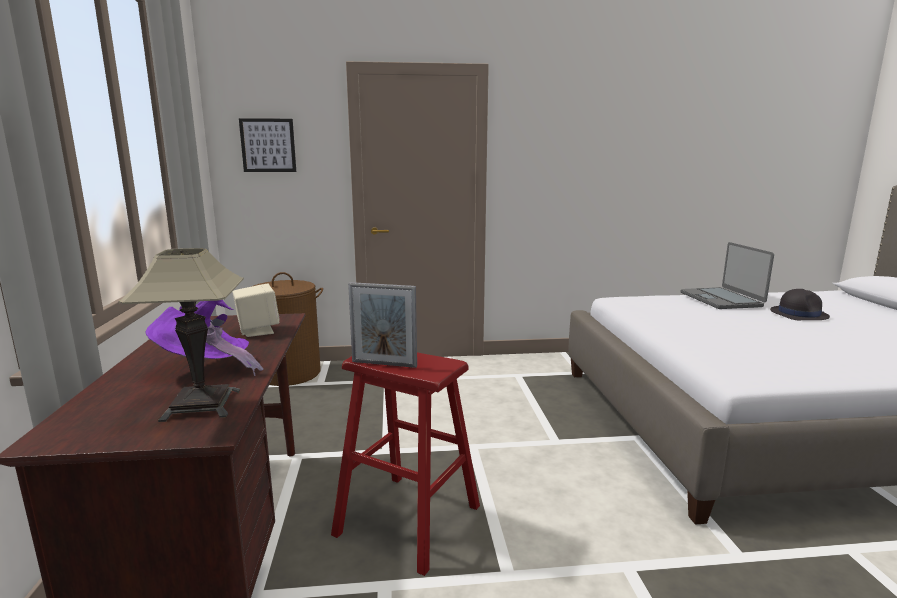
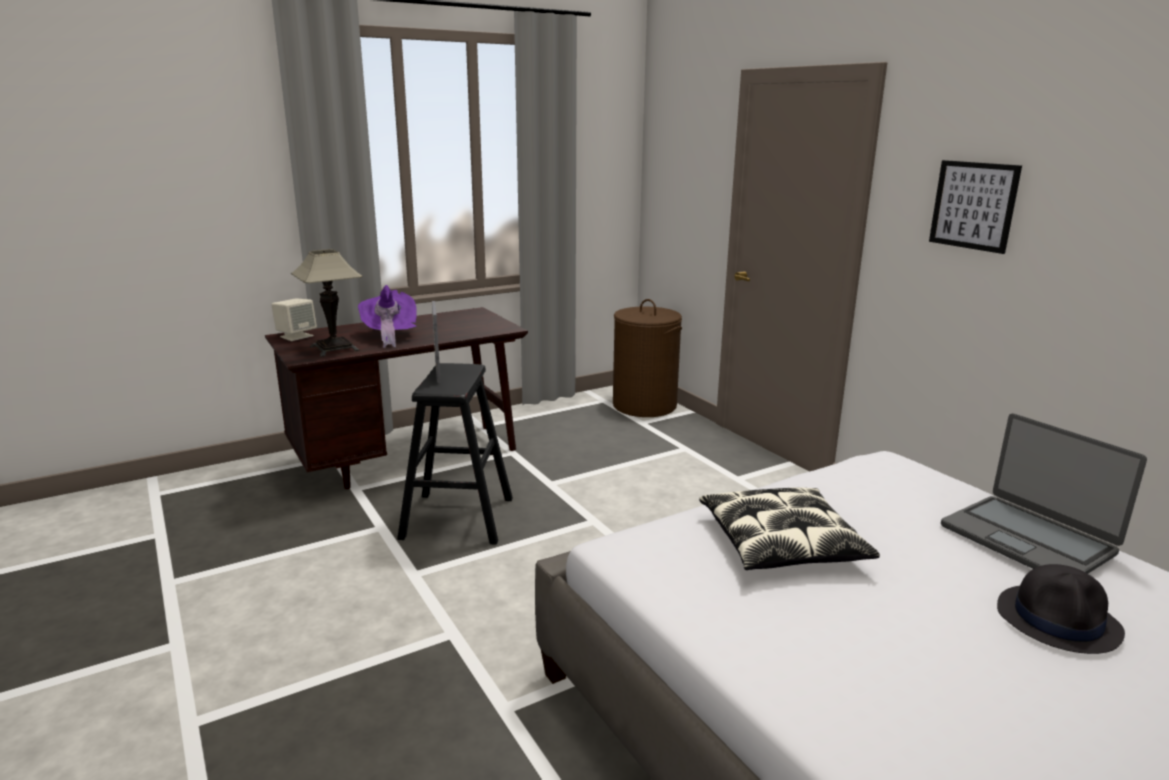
camera: 65 degrees right, 5 degrees up
(257, 331) = (470, 329): beige speaker -> beige speaker (296, 336)
(268, 145) = (676, 164): picture -> picture (973, 205)
(408, 520) = (457, 518): red stool -> black stool
(721, 299) = (1028, 539): laptop -> laptop turned 90 degrees counterclockwise
(729, 339) = (782, 544): none -> pillow

